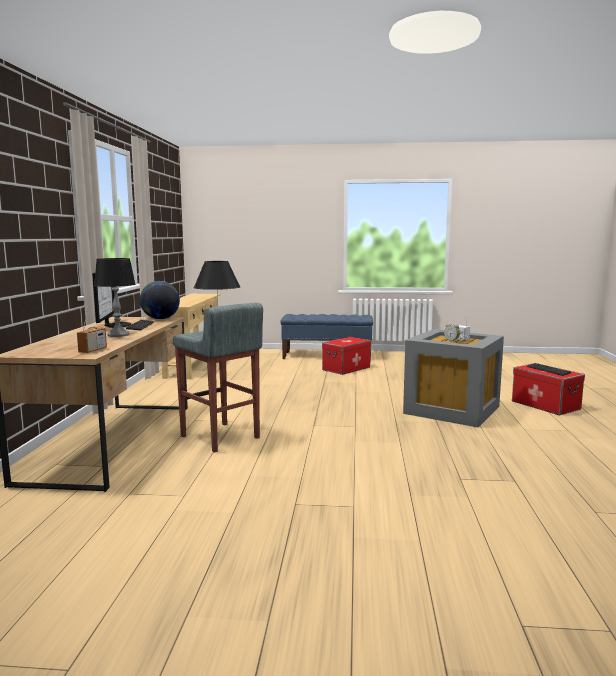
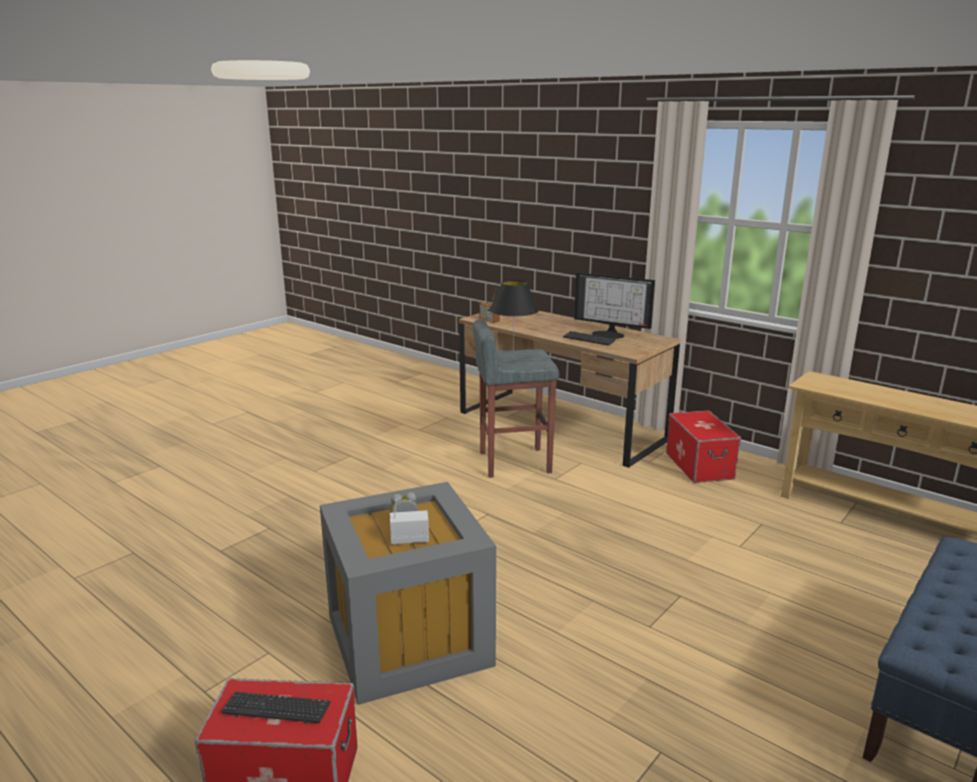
camera: 125 degrees right, 10 degrees up
(118, 335) = (548, 330): table lamp -> none
(160, 319) = (633, 350): globe -> none
(346, 368) = (779, 670): storage box -> storage box (698, 466)

